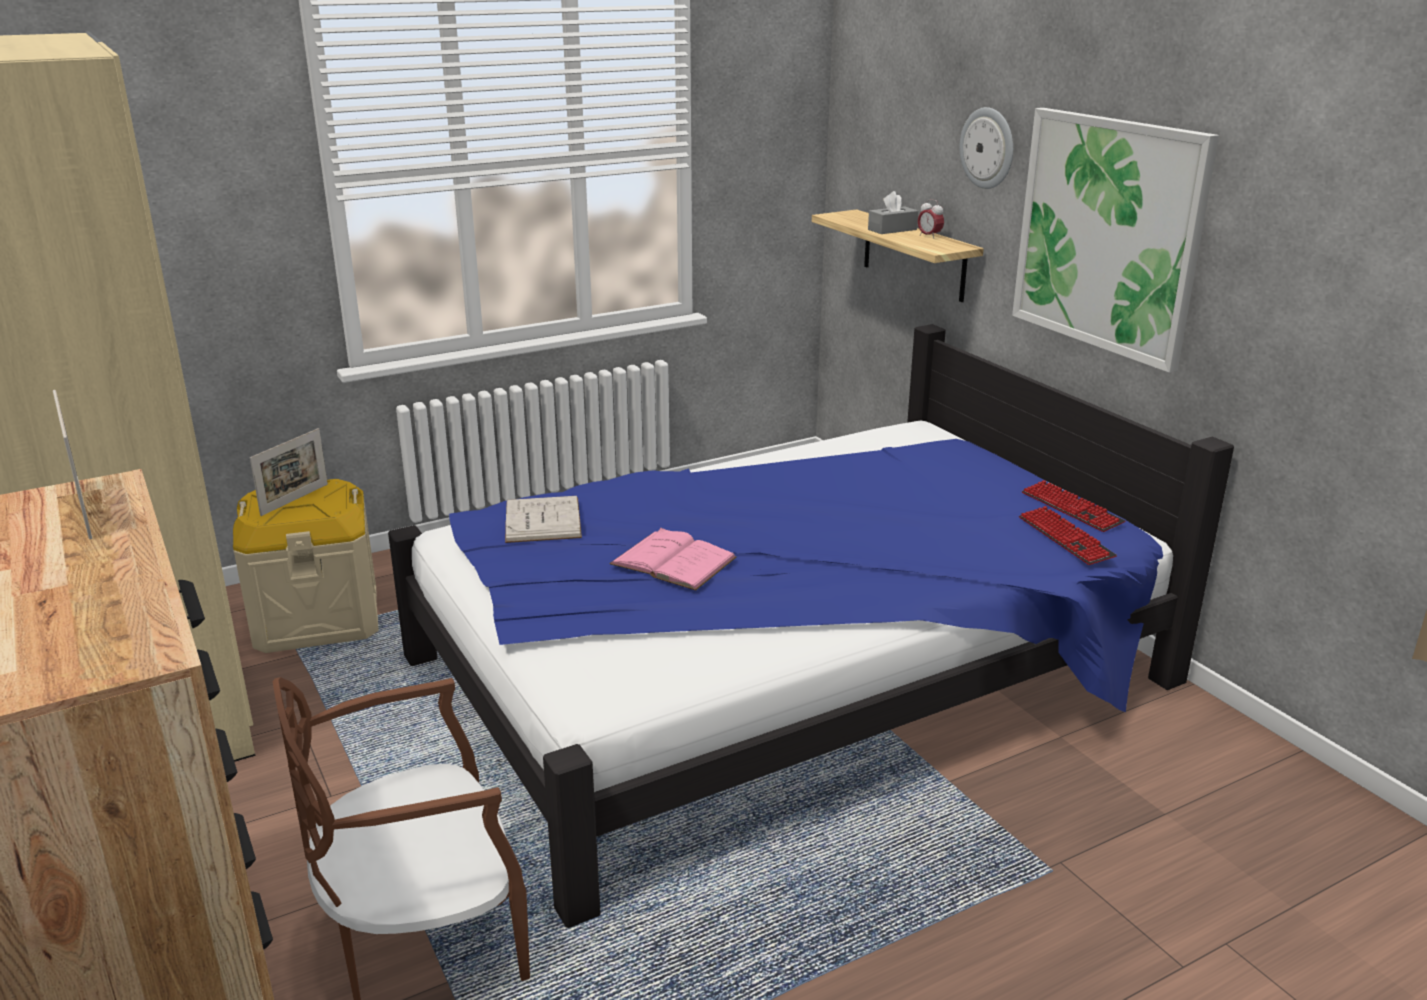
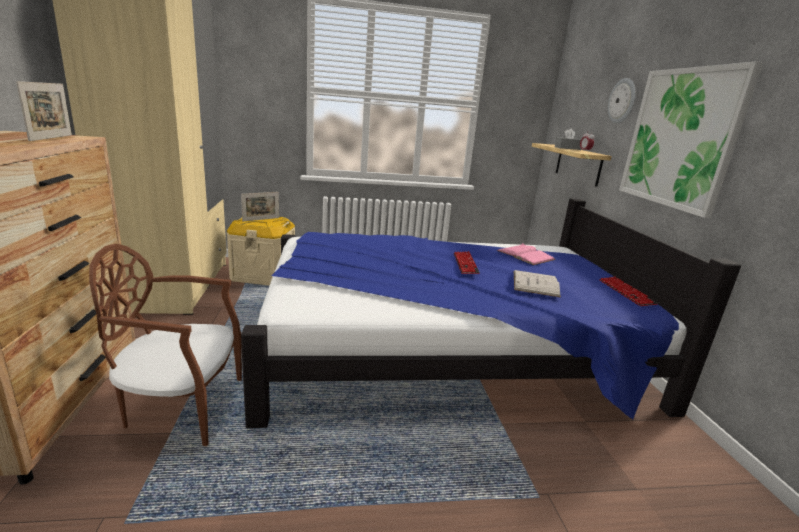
camera: 20 degrees right, 5 degrees down
(543, 519) = (342, 239): white book -> white book (535, 283)
(673, 561) = (384, 264): pink book -> pink book (525, 255)
(1065, 538) = (613, 303): keyboard -> keyboard (465, 264)

